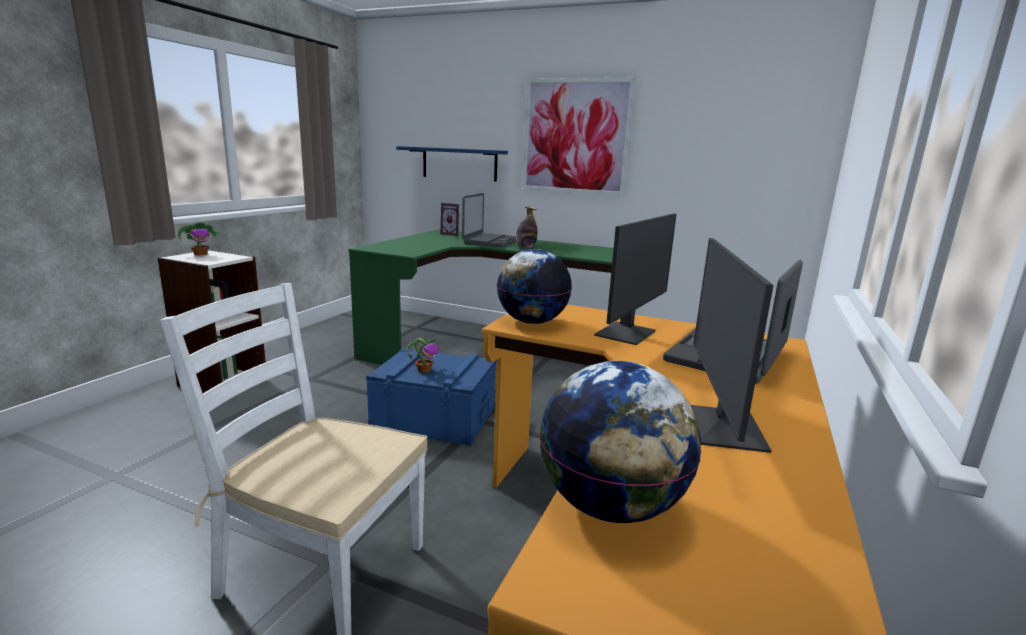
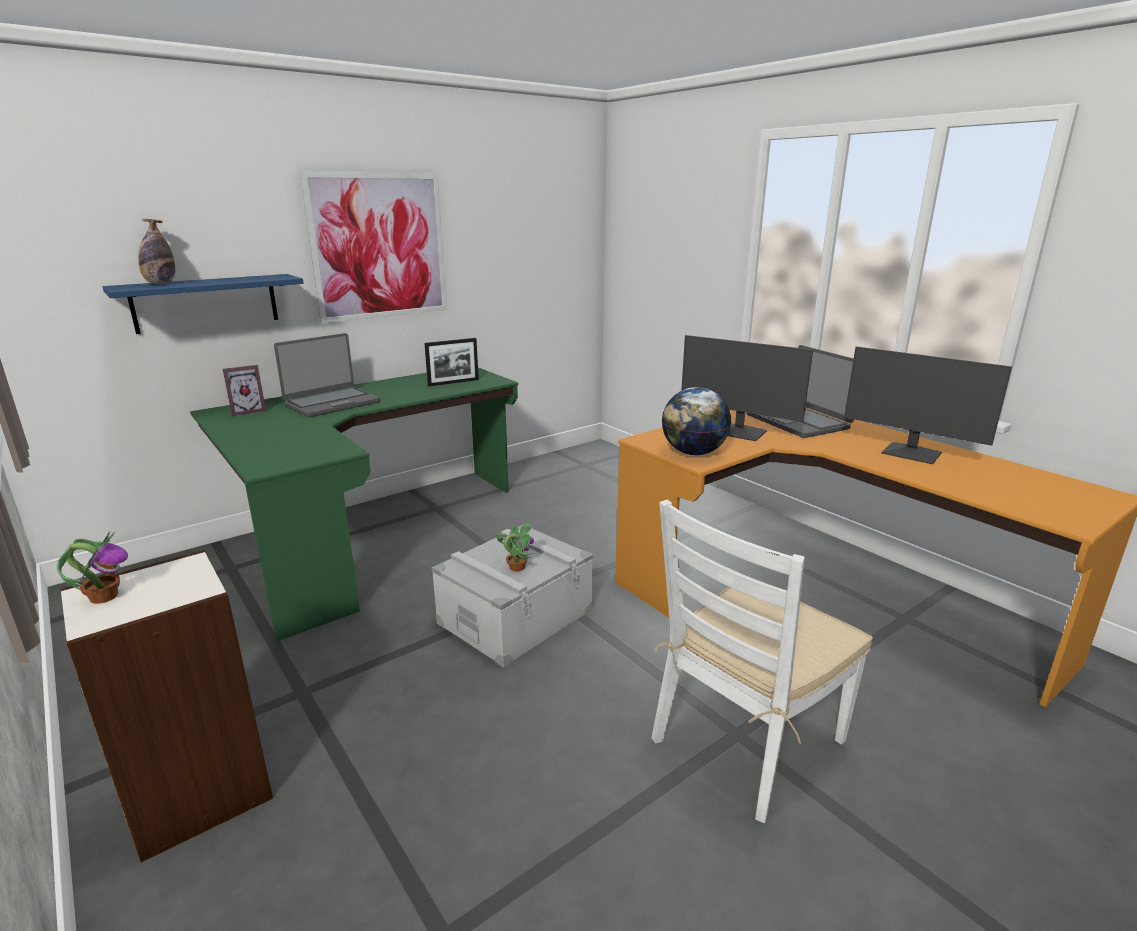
camera: 60 degrees left, 5 degrees up
(435, 417) = (515, 616): blue storage box -> grey storage box
(490, 241) = (332, 403): laptop -> laptop turned 90 degrees clockwise
(525, 248) = (398, 398): bottle -> bottle (160, 283)
(584, 252) = (453, 382): none -> picture frame
(610, 506) = (1004, 498): globe -> none
(627, 333) = (739, 432): monitor -> monitor turned 150 degrees clockwise

